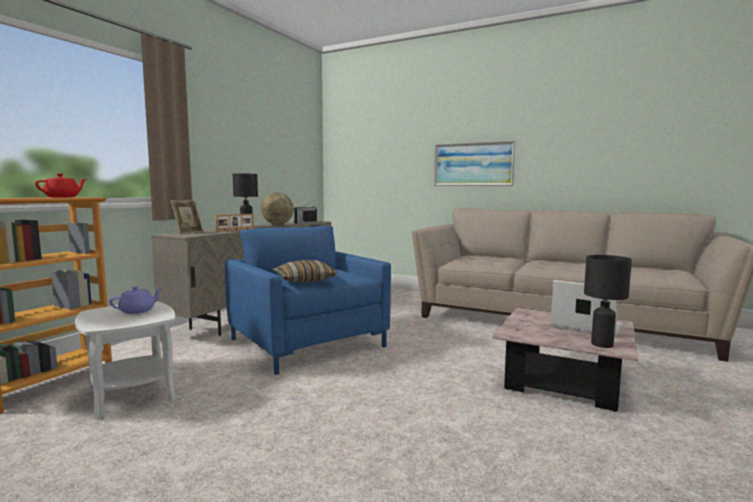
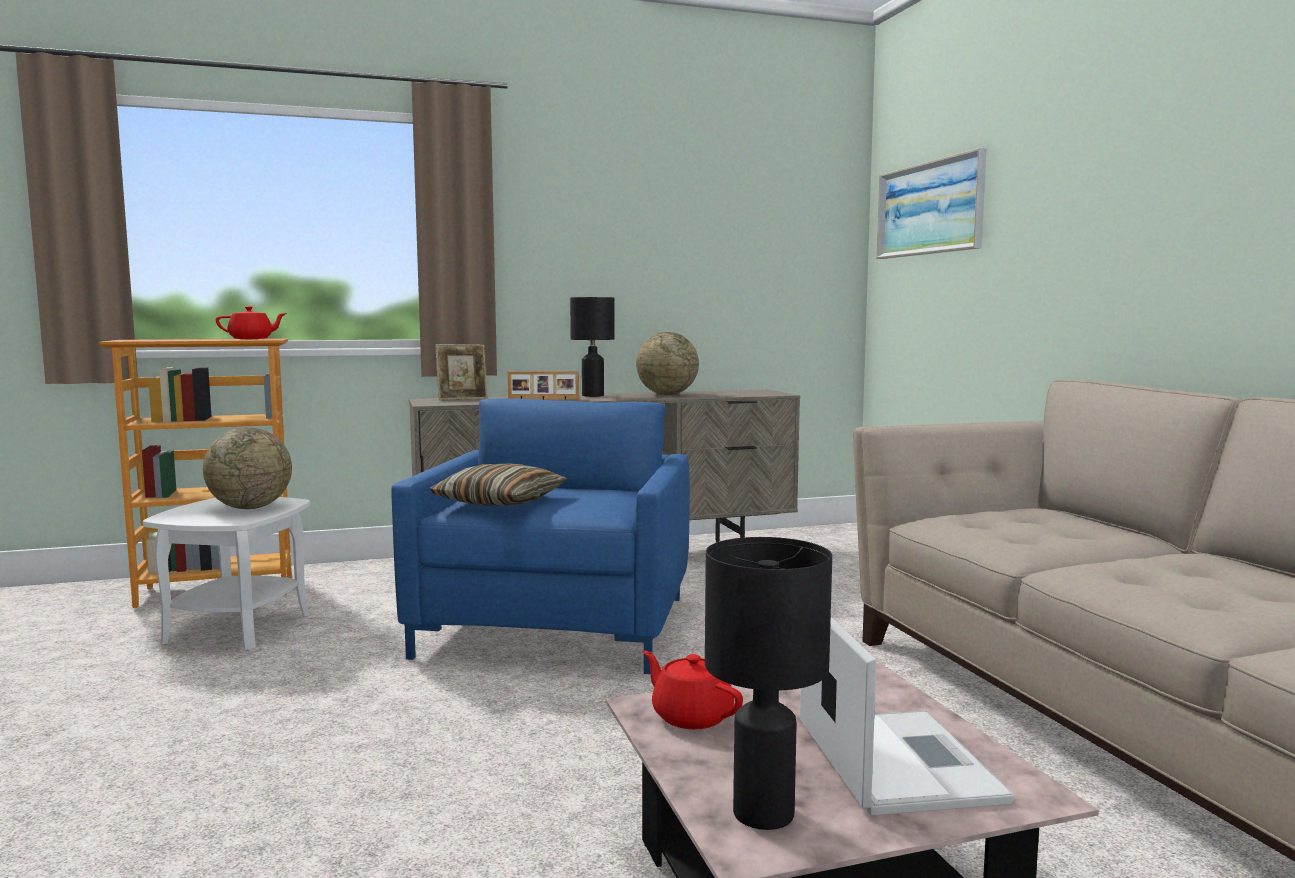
camera: 45 degrees right, 0 degrees up
(138, 311) = (250, 508): purple teapot -> globe
(305, 223) = (732, 394): radio -> none
(473, 164) = (1137, 256): picture -> picture (929, 208)
(524, 332) = (691, 716): none -> red teapot

